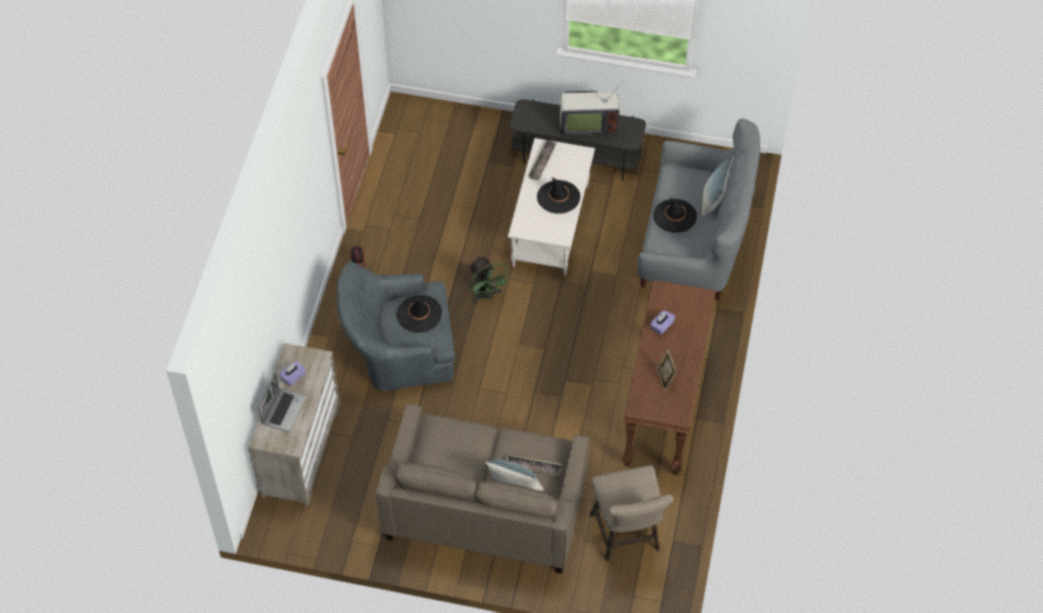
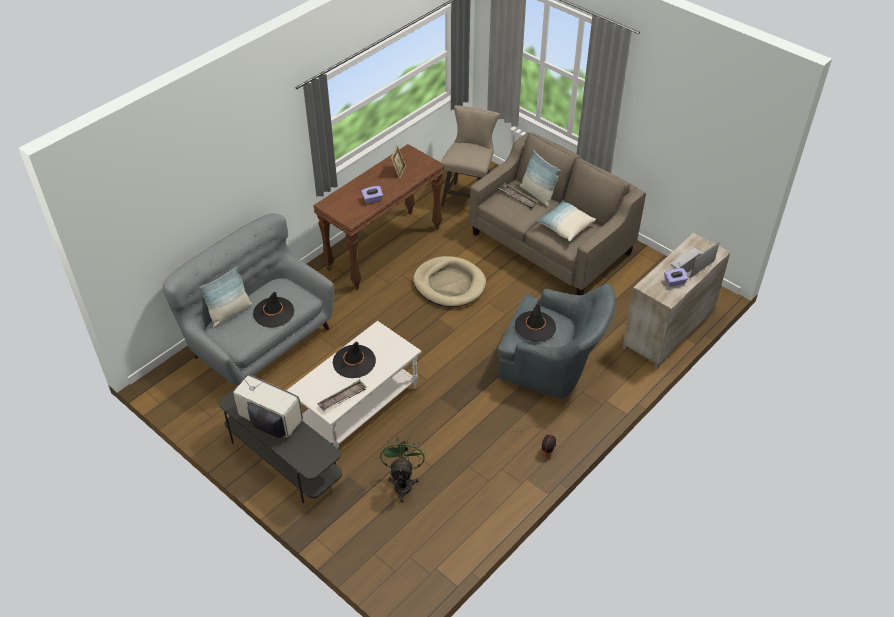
camera: 150 degrees left, 10 degrees down
(456, 449) = (565, 226): none -> pillow
(486, 295) = (454, 375): green fan -> green fan (403, 482)
(561, 395) = (449, 284): none -> beige dog bed

